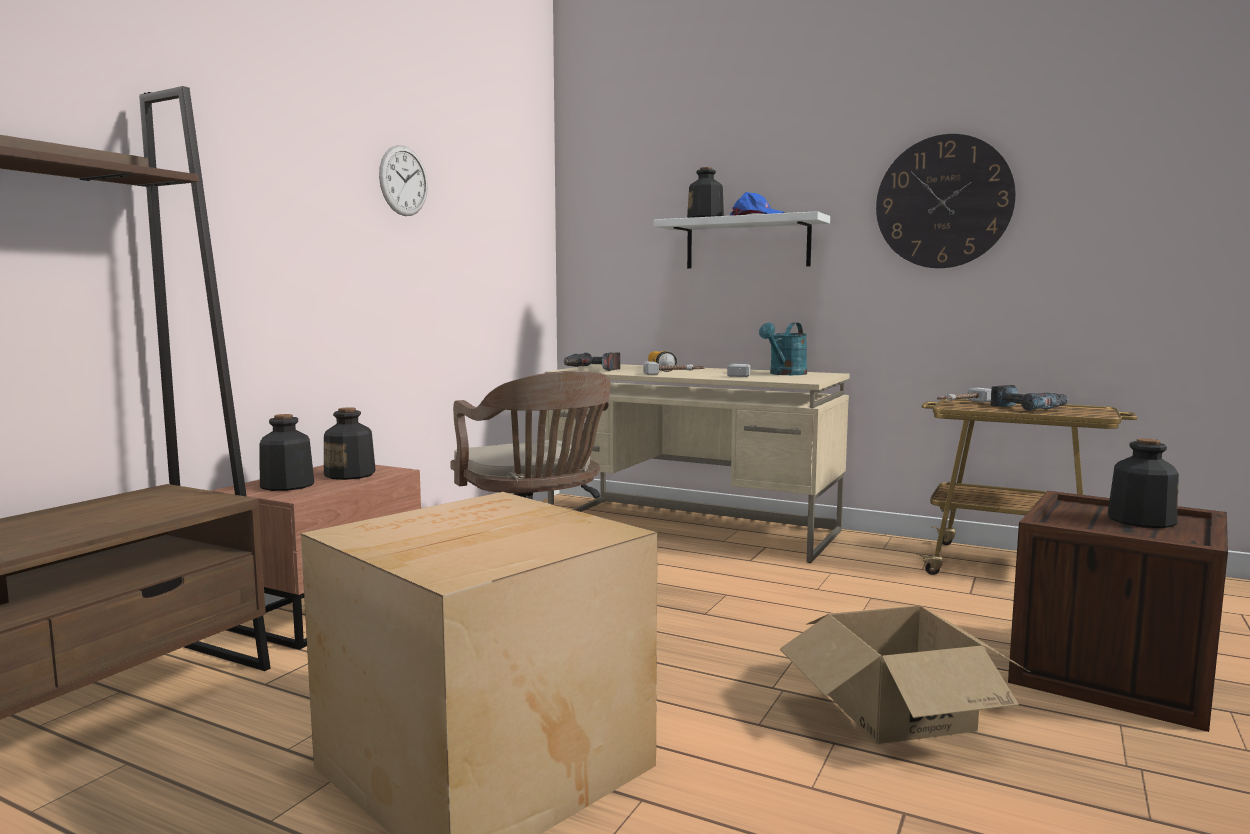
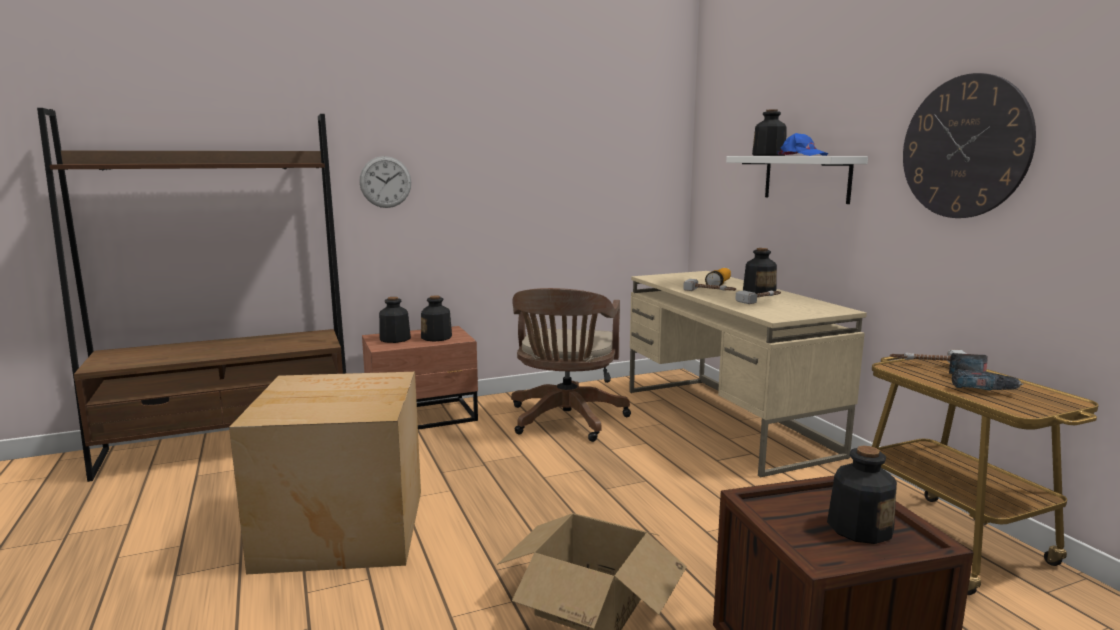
camera: 40 degrees right, 5 degrees up
(403, 181) = (522, 138): wall clock -> wall clock (385, 182)
(592, 369) = (670, 278): power drill -> none
(716, 370) = (759, 291): none -> bottle
(785, 374) = (797, 305): turquoise watering can -> none

